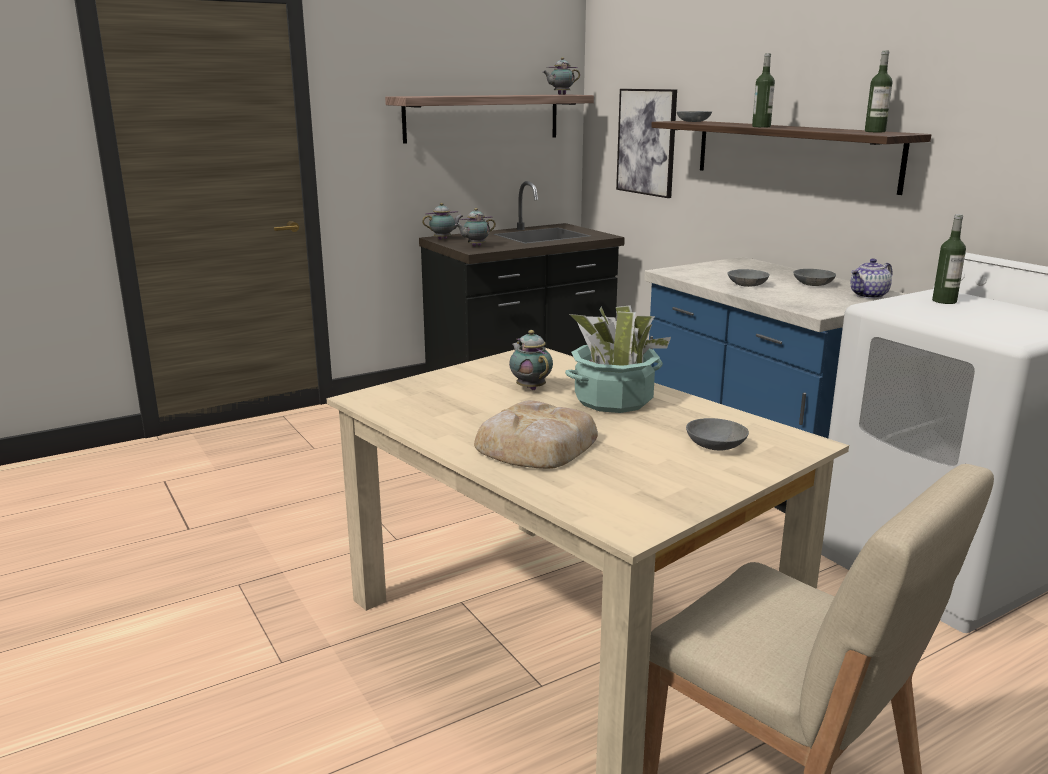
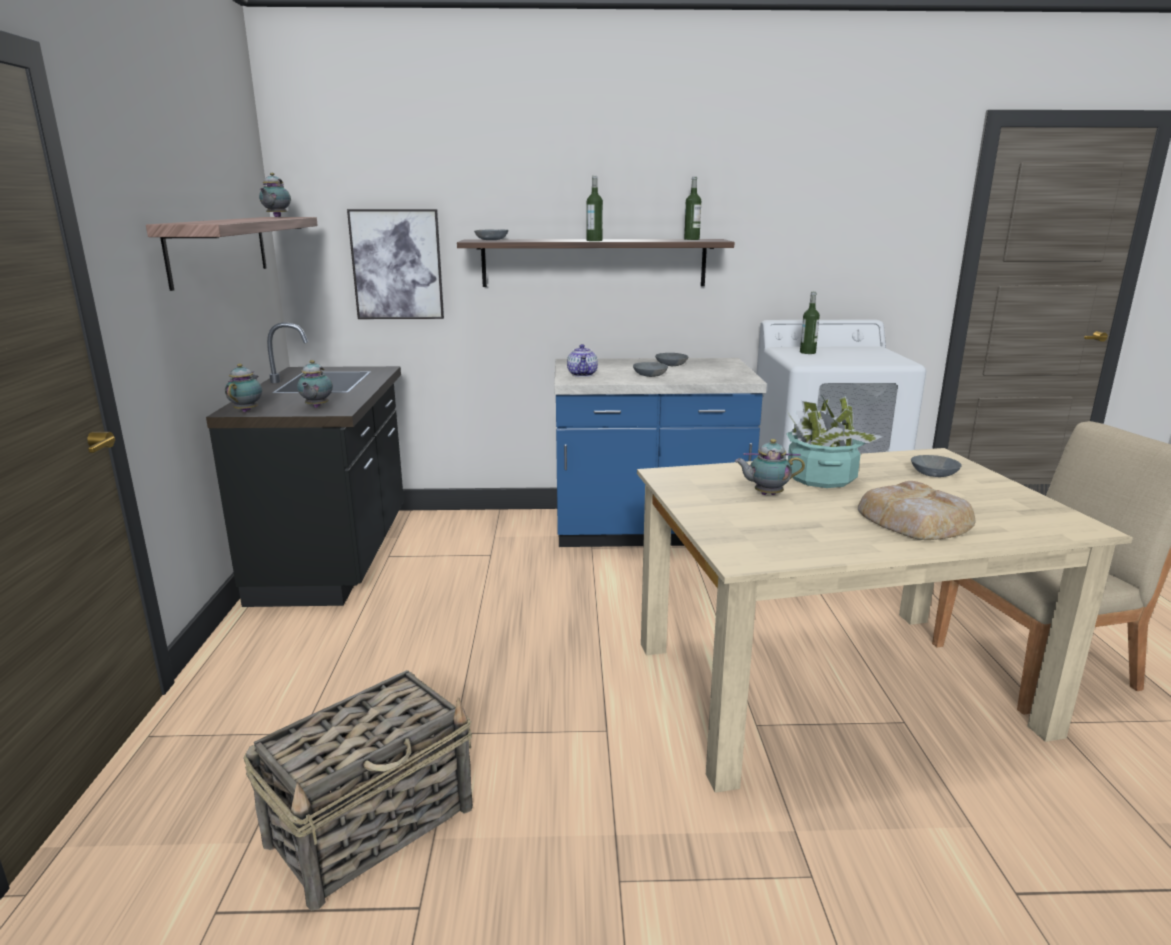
camera: 60 degrees left, 0 degrees up
(247, 494) = (373, 824): none -> basket
(869, 296) = (720, 363): teapot -> teapot (583, 374)

